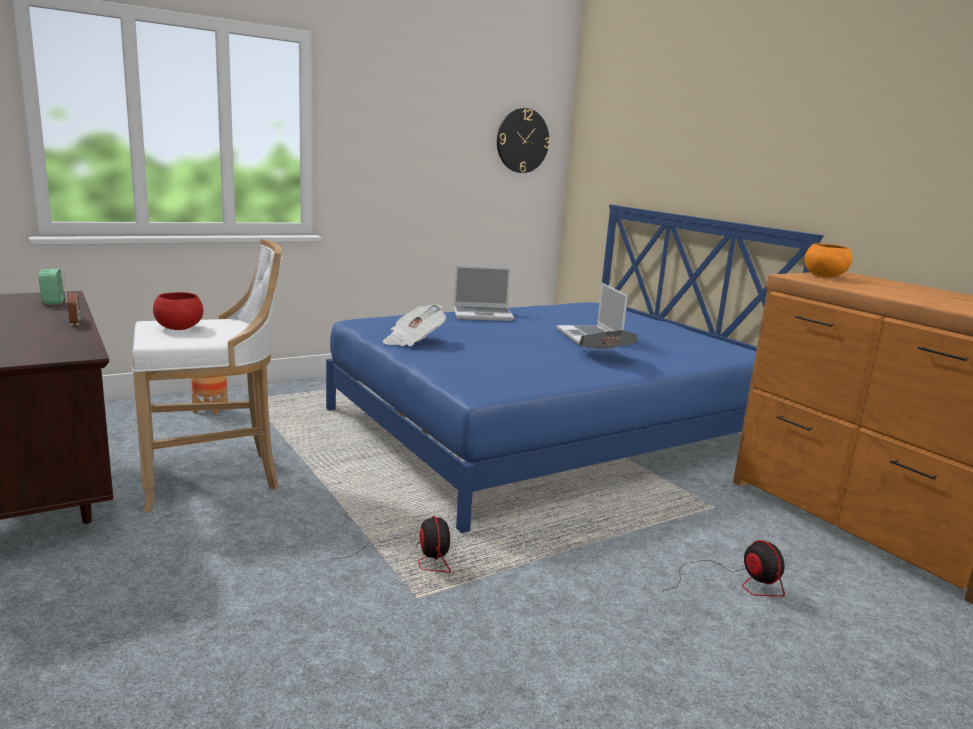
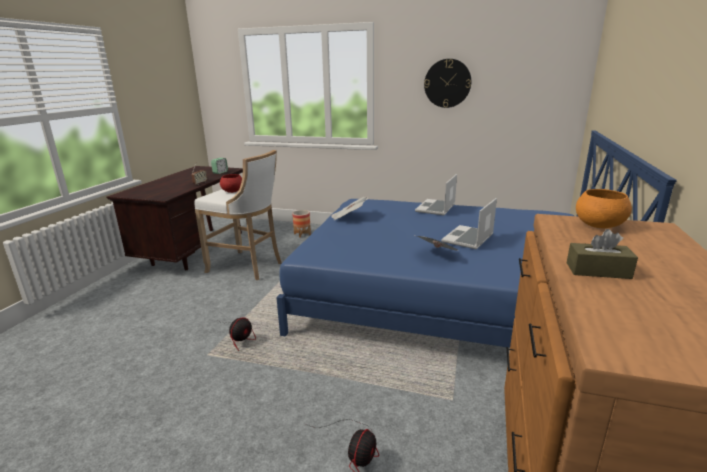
camera: 50 degrees right, 5 degrees up
(483, 315) = (436, 208): laptop -> laptop turned 75 degrees clockwise
(522, 141) = (540, 77): wall clock -> wall clock (447, 83)
(914, 298) = (598, 270): none -> brown tissue box

